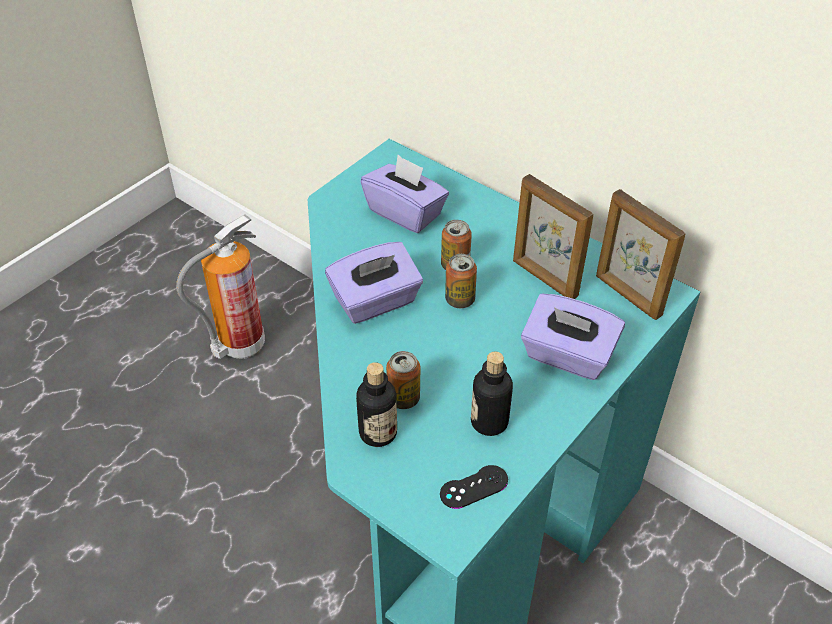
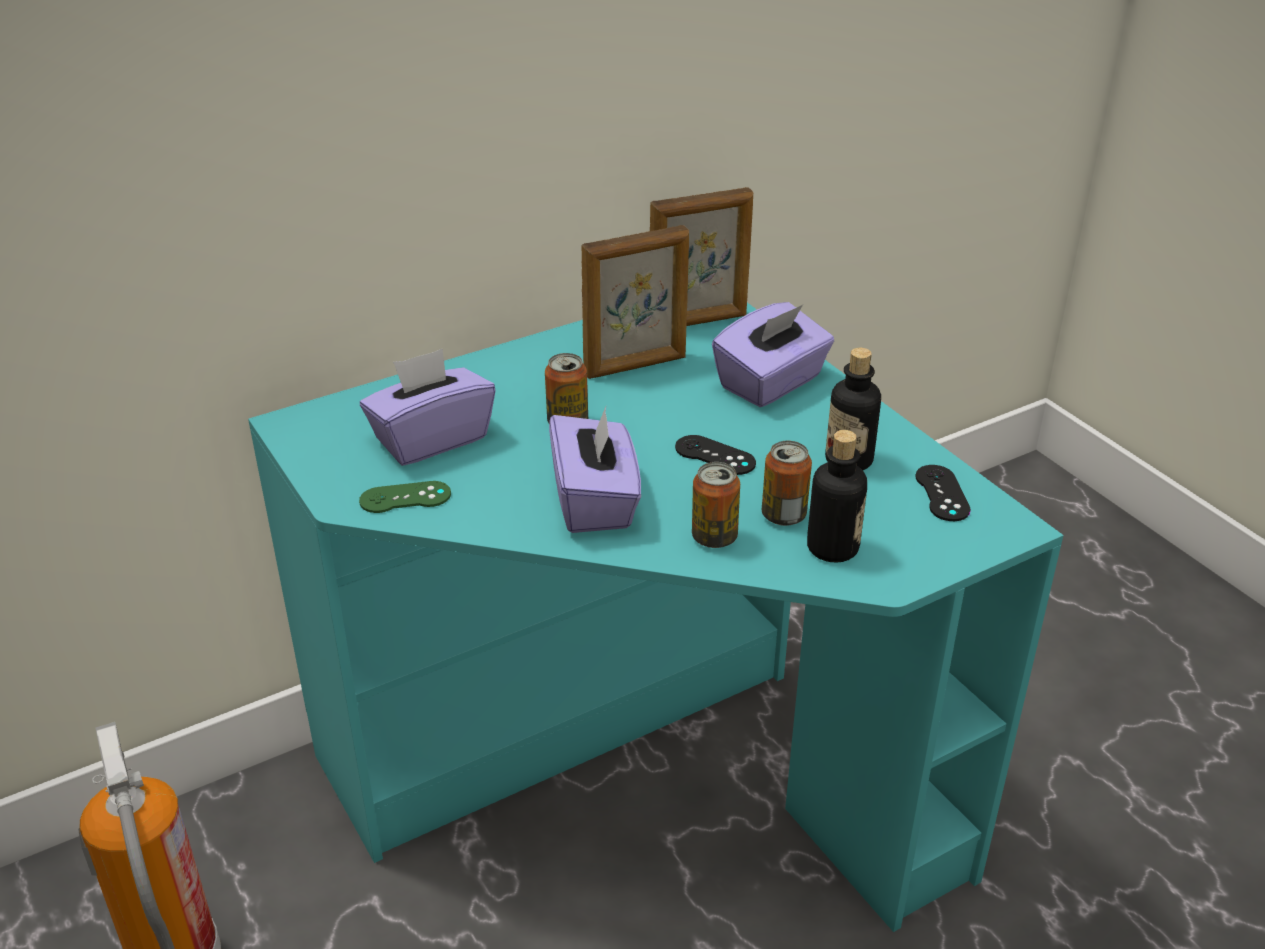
camera: 70 degrees left, 10 degrees down
(342, 221) = (405, 498): none -> green game controller
(456, 346) = (715, 455): none -> black game controller
(460, 300) = (634, 434): can -> can (714, 537)

